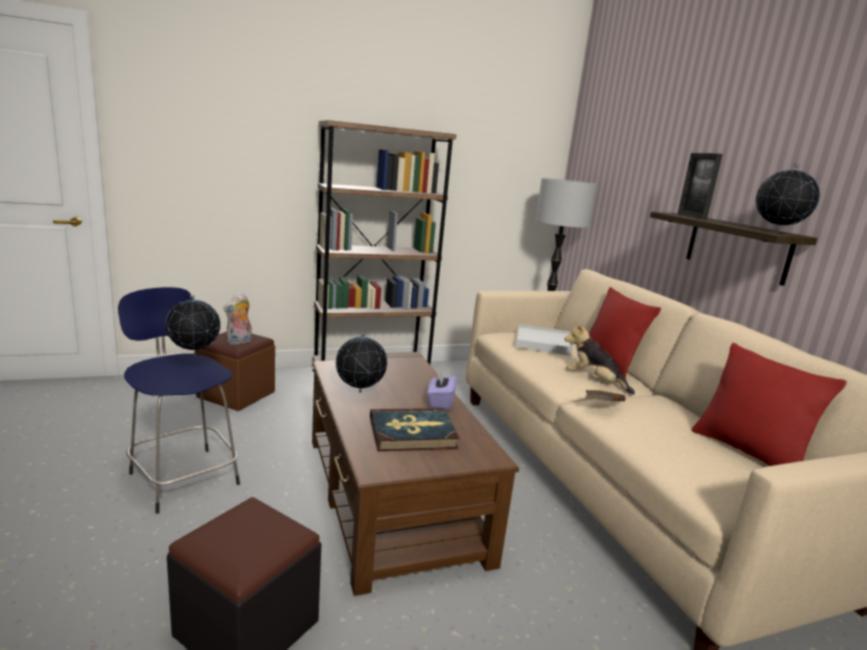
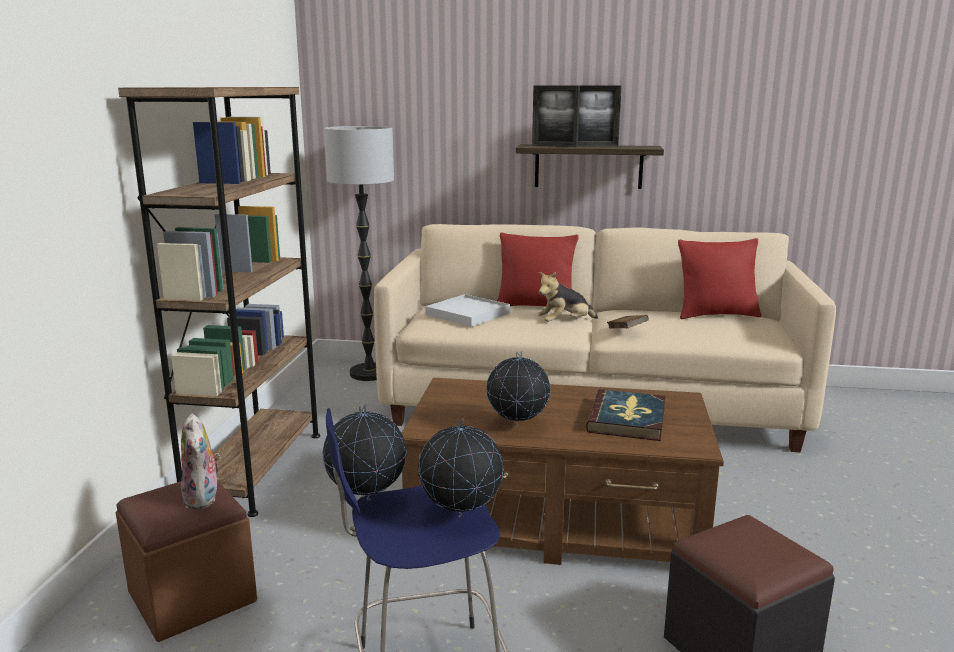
camera: 60 degrees left, 0 degrees up
(440, 402) = (563, 393): purple tissue box -> none
(734, 223) = (594, 146): none -> picture frame
(777, 232) = (645, 147): globe -> globe (461, 516)

